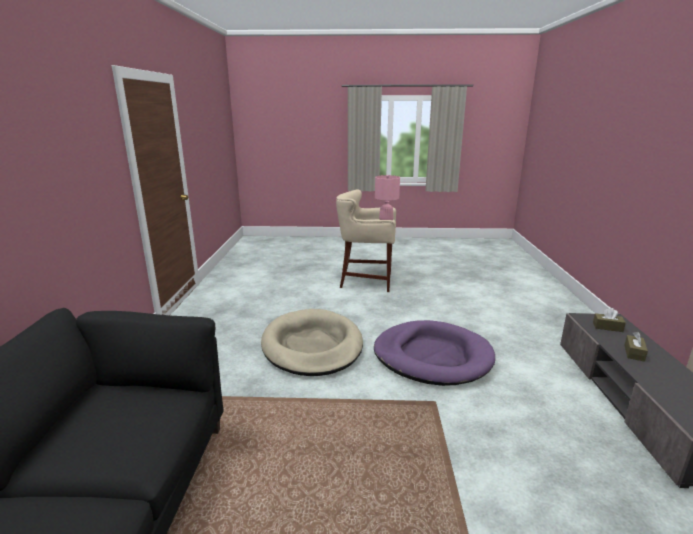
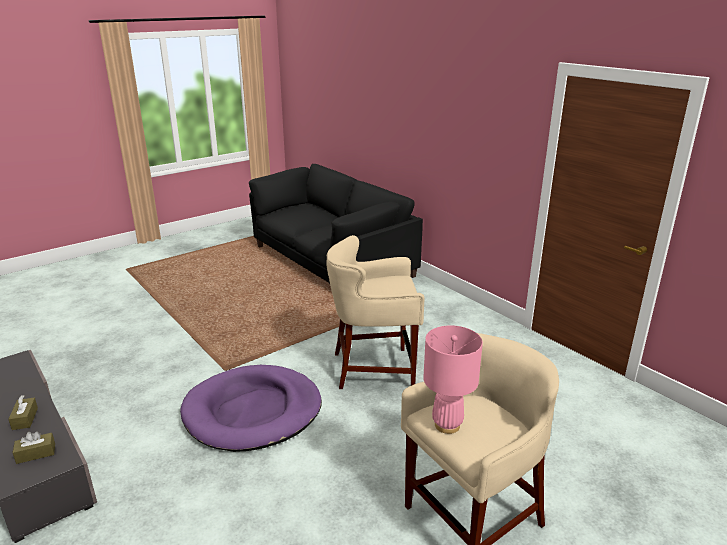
camera: 140 degrees right, 5 degrees up
(312, 346) = (374, 369): beige dog bed -> beige stool

